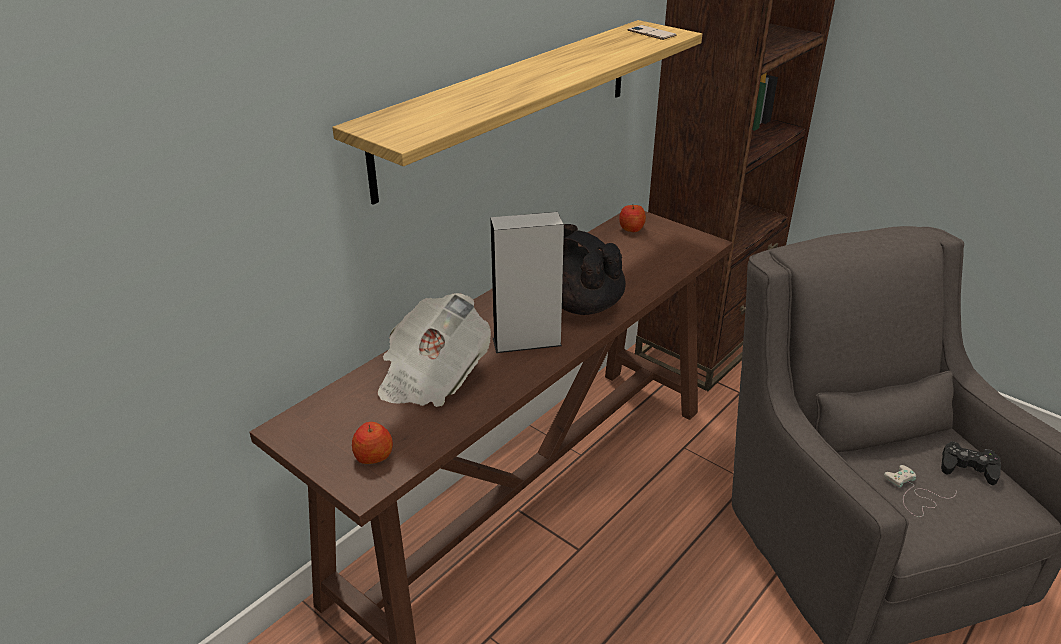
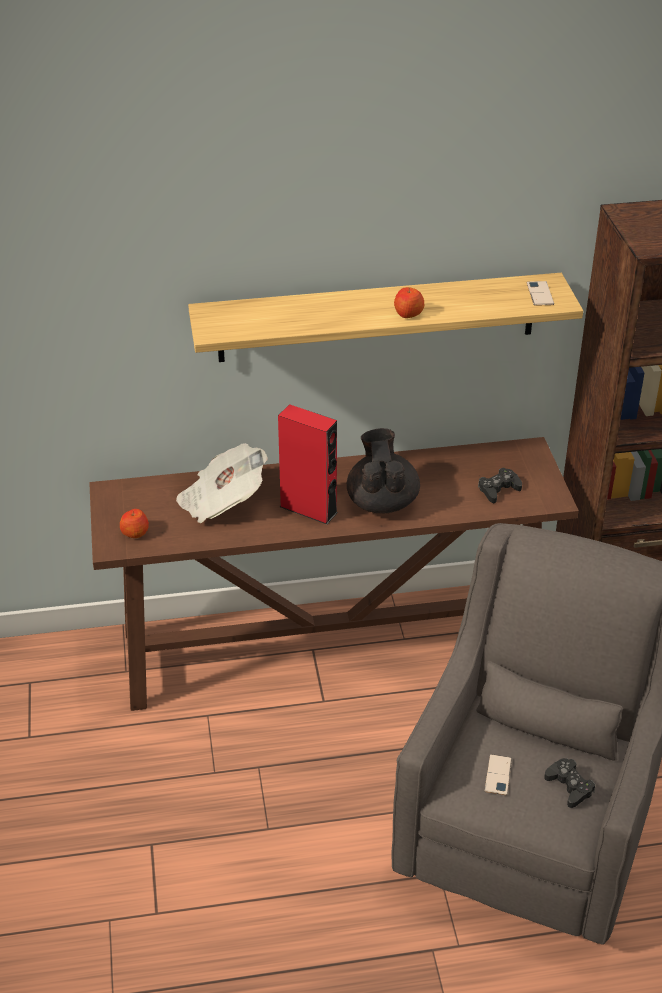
camera: 40 degrees right, 5 degrees up
(527, 341) = (308, 509): grey speaker -> red speaker
(631, 228) = (511, 457): apple -> apple (408, 313)
(657, 253) = (498, 489): none -> black game controller
(914, 494) = (498, 775): white game controller -> phone

